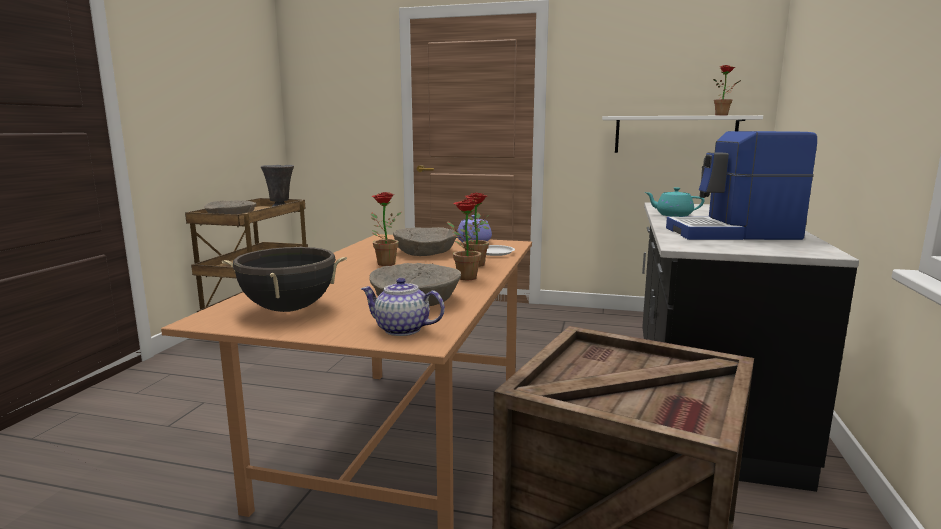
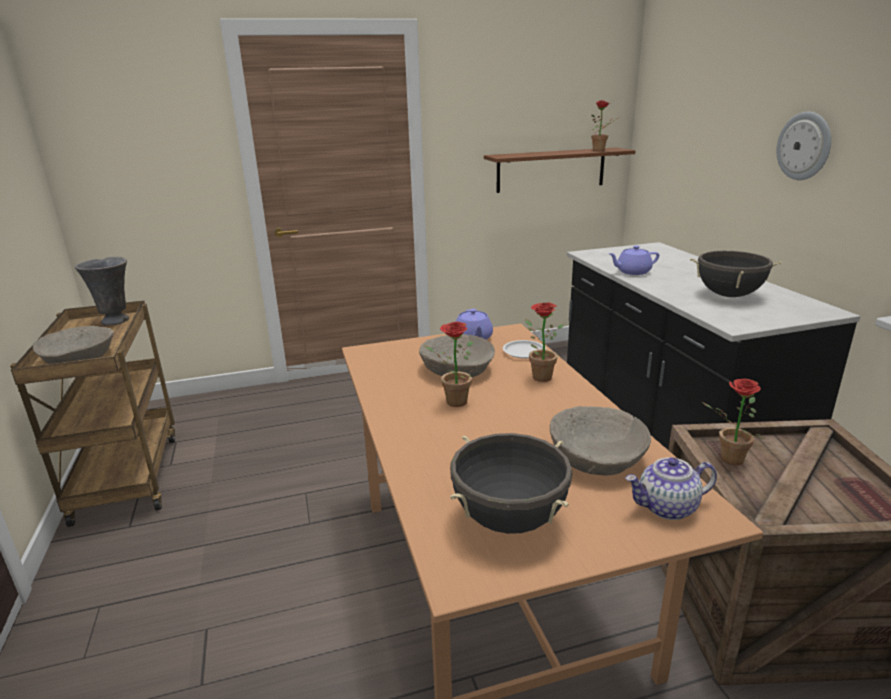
camera: 30 degrees left, 10 degrees up
(463, 277) = (567, 402): potted plant -> potted plant (726, 459)
(673, 215) = (632, 272): turquoise teapot -> purple teapot
(675, 135) = (551, 170): white shelf -> brown shelf
(733, 234) = (729, 295): coffee machine -> black cooking pot
(869, 81) = (804, 146): none -> wall clock

